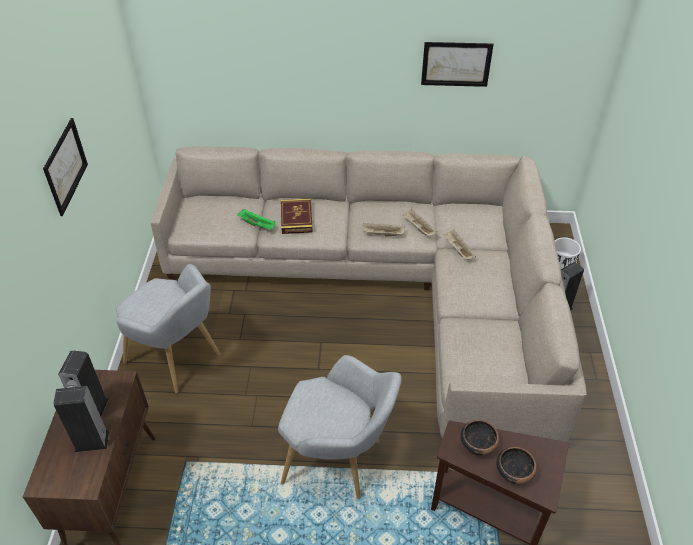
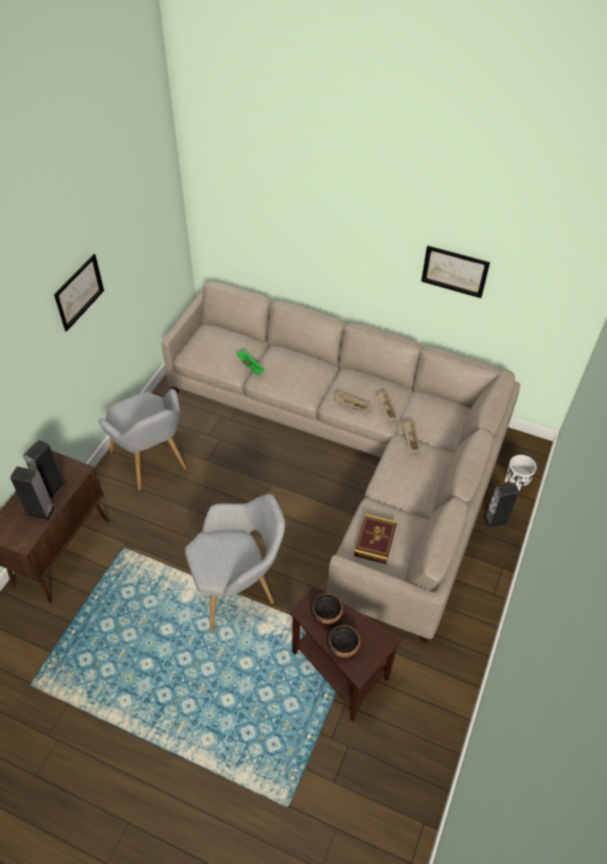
camera: 20 degrees right, 5 degrees up
(296, 218) = (285, 370): book -> book (375, 540)
(339, 461) = (238, 588): grey armchair -> grey armchair turned 60 degrees counterclockwise

